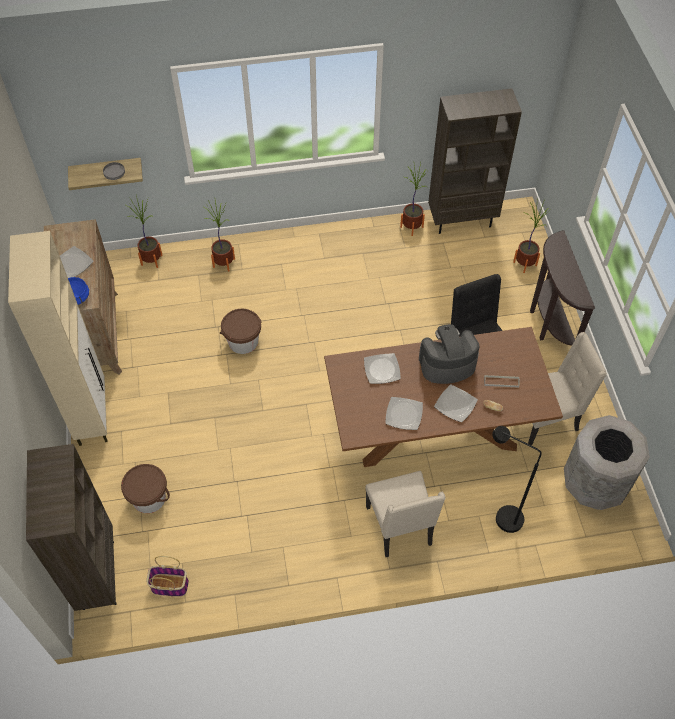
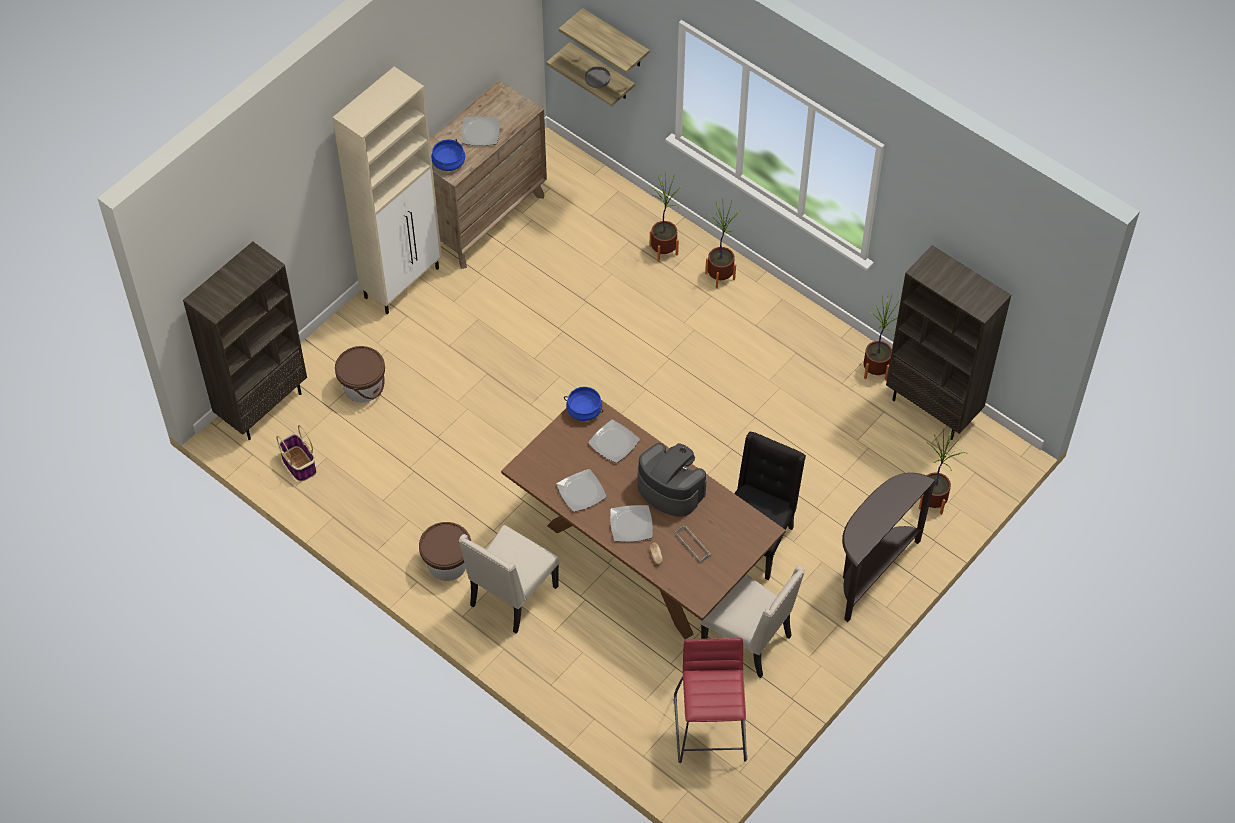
camera: 50 degrees right, 0 degrees up
(112, 131) = (615, 39): none -> shelf
(151, 260) = (608, 192): potted plant -> potted plant (720, 276)
(243, 341) = (589, 333): brown bucket -> brown bucket (447, 563)
(340, 368) = (584, 410): none -> blue cooking pot
(501, 516) = (598, 672): black floor lamp -> none
(594, 483) = (711, 728): grey trash can -> red stool

